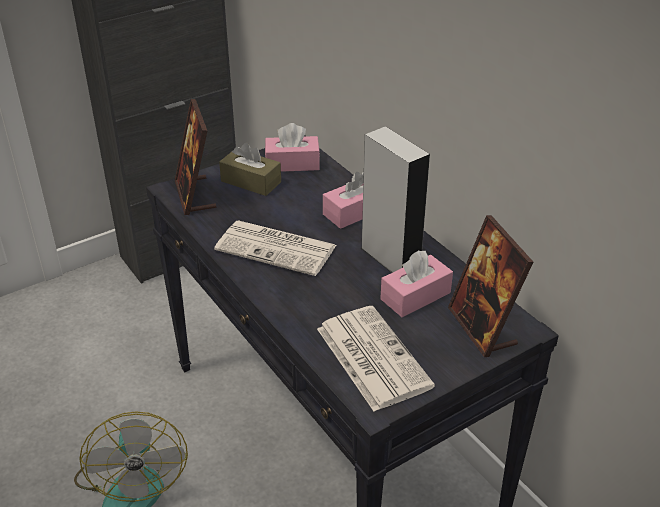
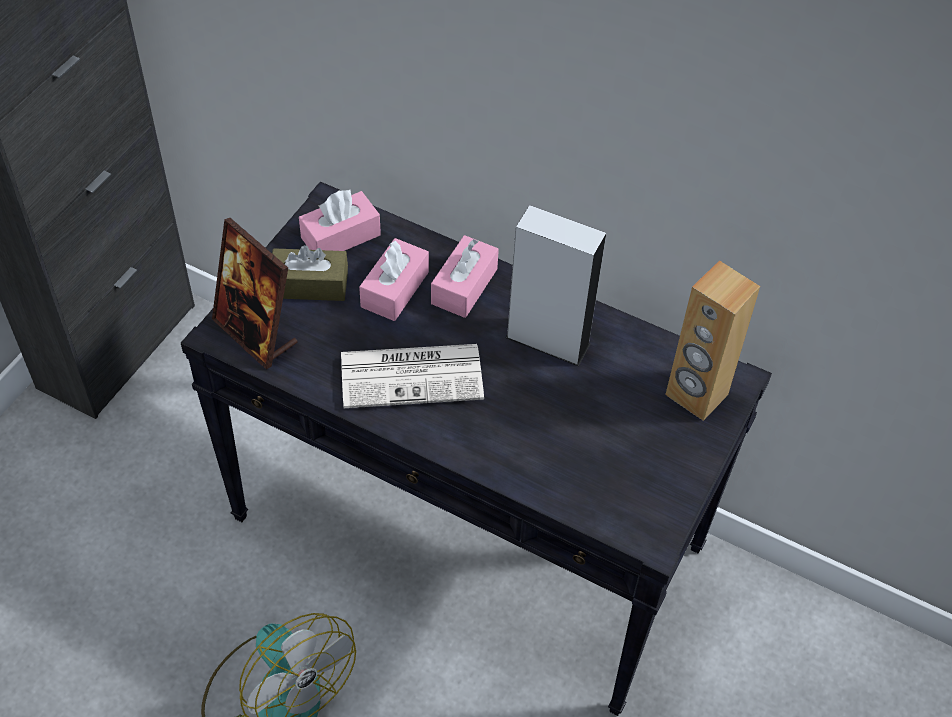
camera: 30 degrees left, 15 degrees up
(371, 357) = (610, 481): newspaper -> none
(415, 296) = (605, 381): pink tissue box -> pink tissue box (395, 289)
(482, 328) = (696, 395): picture frame -> brown speaker

